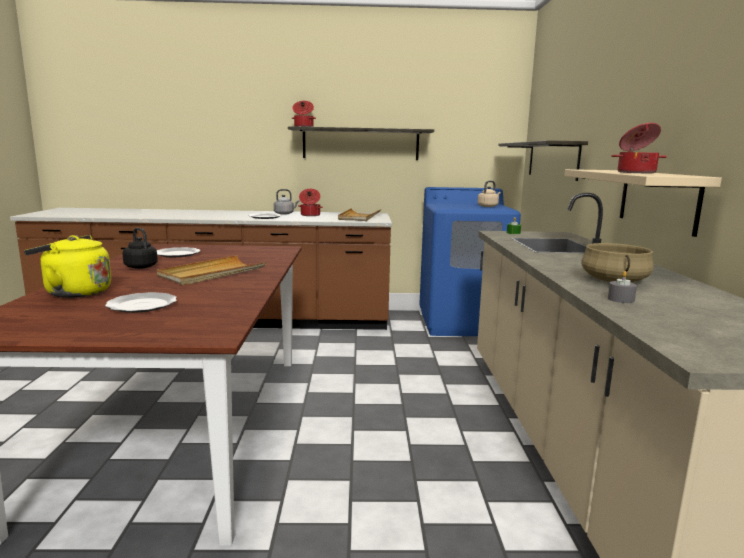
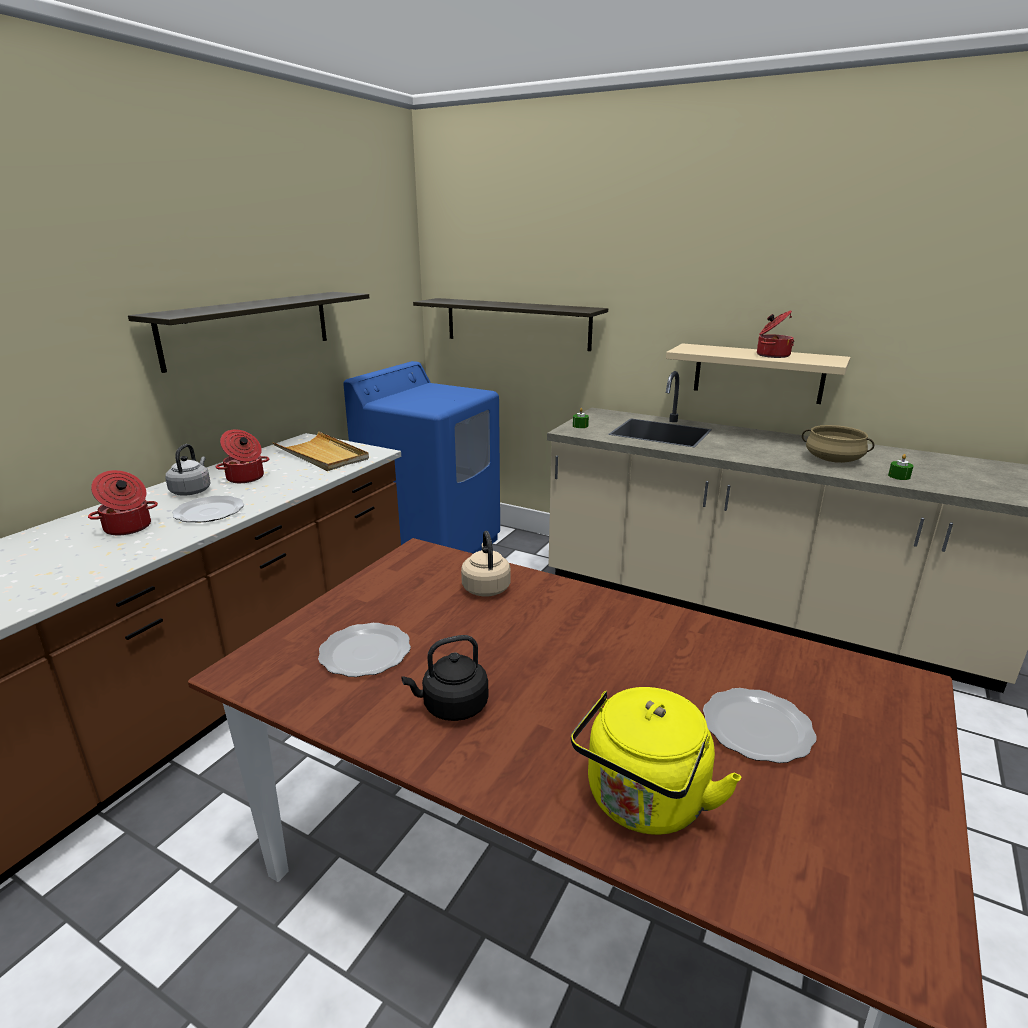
camera: 60 degrees left, 10 degrees up
(212, 273) = (569, 640): beige tray -> none
(303, 127) = (168, 313): cooking pot -> cooking pot (128, 528)
(488, 206) = (445, 391): beige kettle -> beige kettle (486, 587)
(621, 299) = (899, 476): grey candle -> green candle

